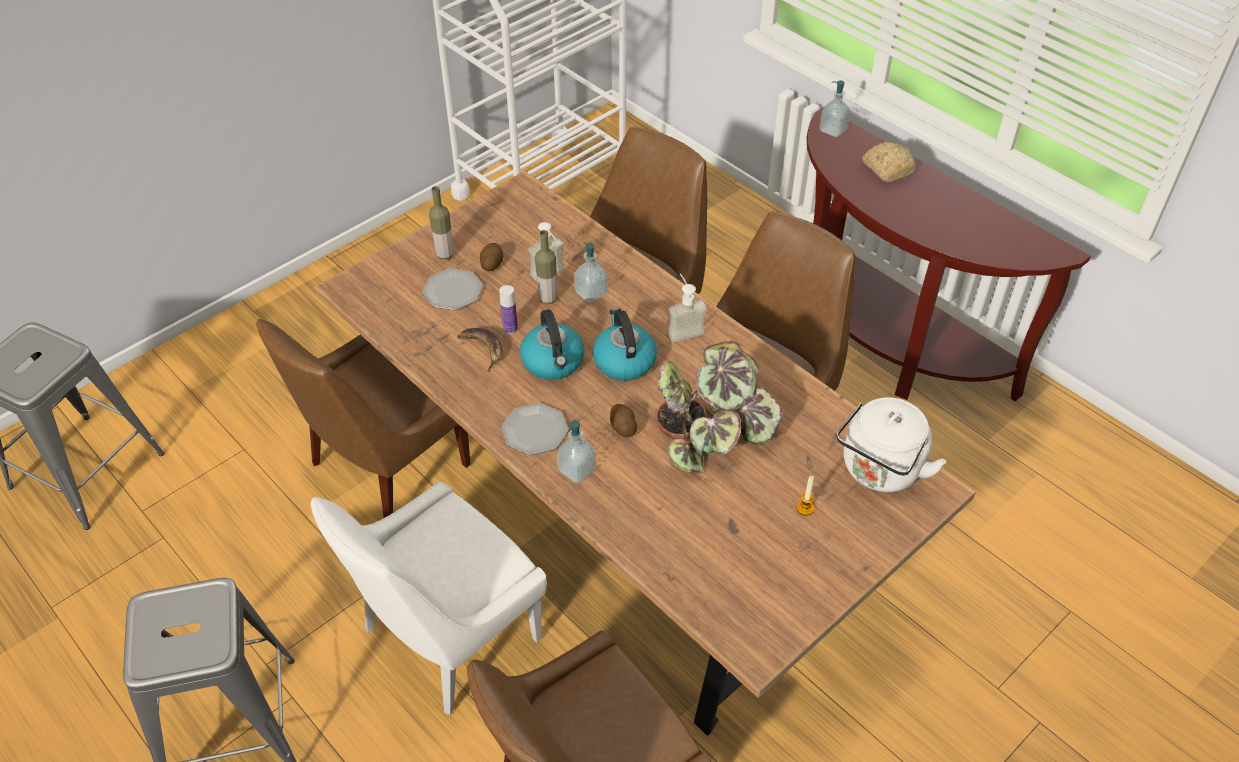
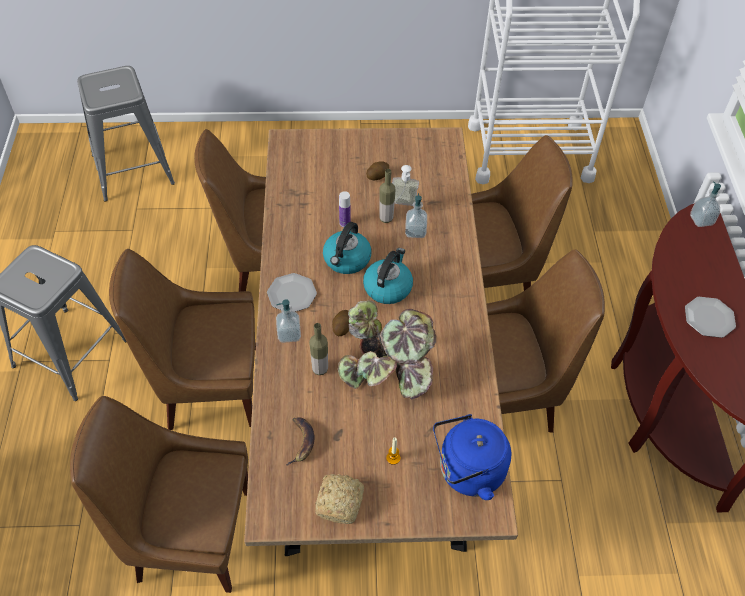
camera: 40 degrees right, 5 degrees up
(445, 254) = (357, 153): bottle -> bottle (320, 369)
(446, 638) = (208, 387): white chair -> brown chair
(452, 291) = (337, 179): plate -> plate (708, 318)
(483, 349) = (316, 225): banana -> banana (301, 442)
(683, 329) = (446, 292): soap dispenser -> none
(879, 471) = (467, 472): white kettle -> blue kettle
(887, 168) = (711, 272): bread -> bread (340, 501)

